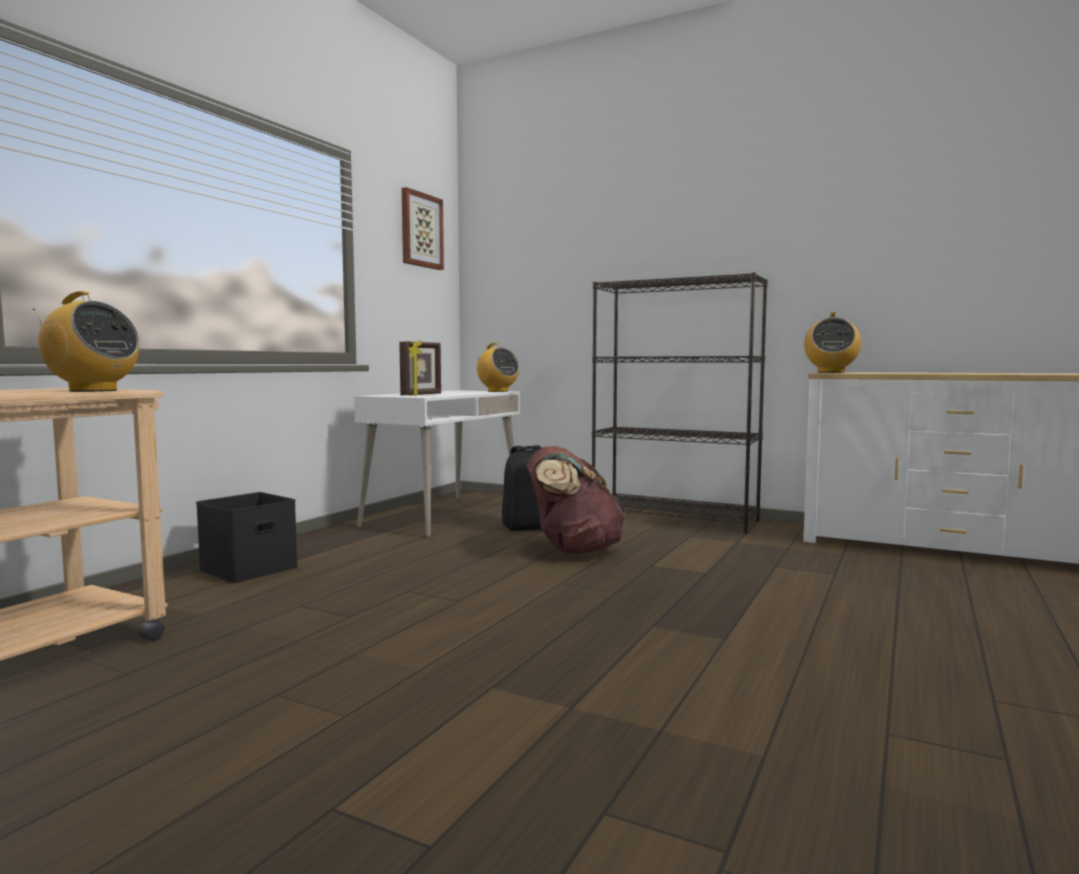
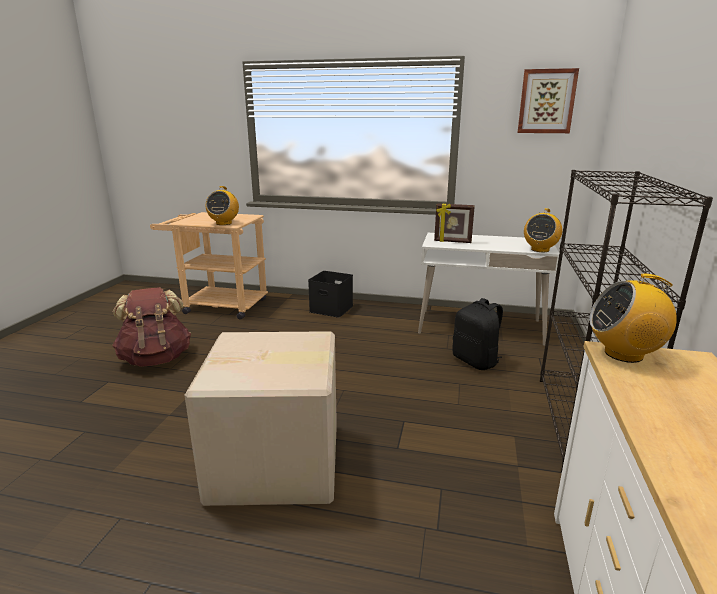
camera: 75 degrees right, 15 degrees up
(573, 550) = (423, 385): brown backpack -> brown backpack (156, 359)
(736, 626) = (277, 464): none -> cardboard box

